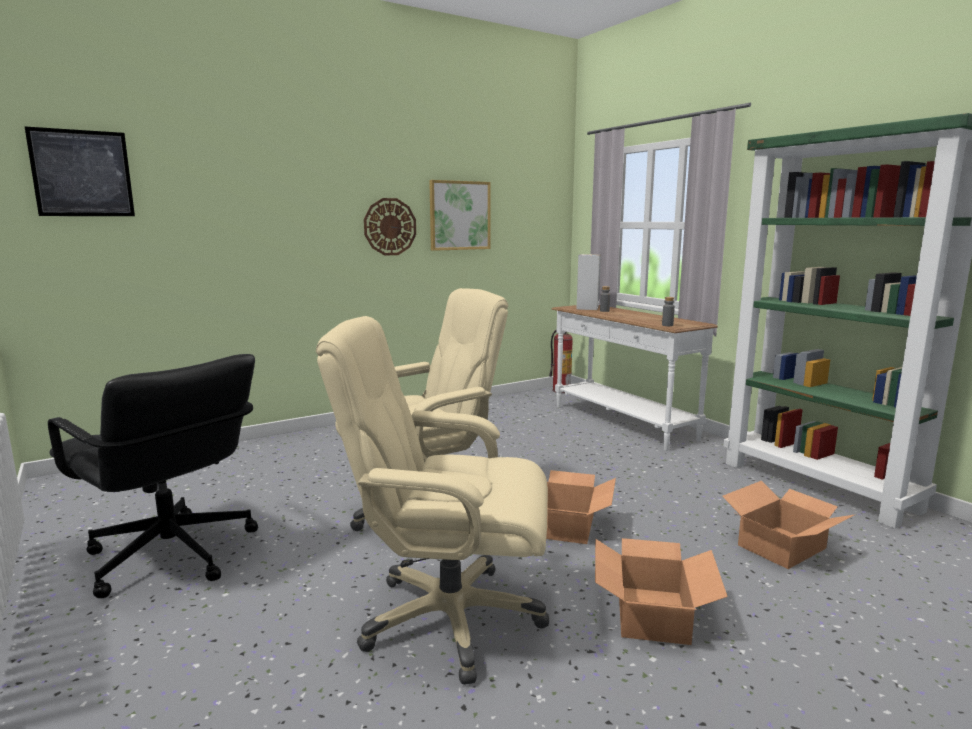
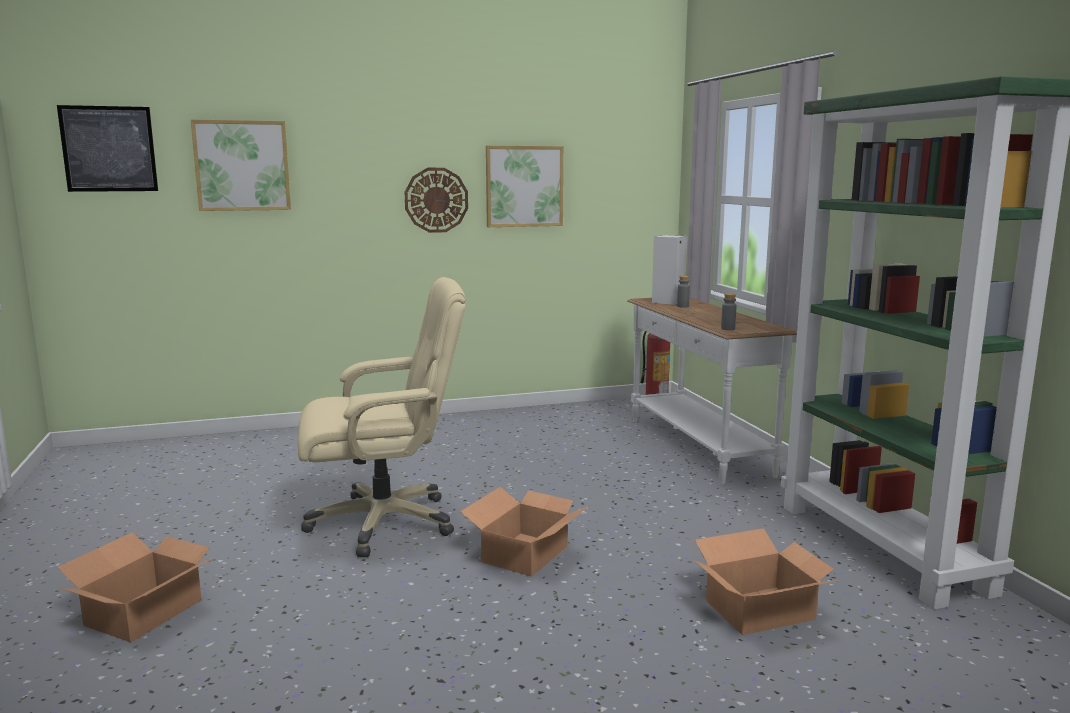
camera: 15 degrees right, 0 degrees up
(171, 556) = (124, 534): black office chair -> none
(217, 193) = (242, 165): none -> picture
(449, 618) = (328, 628): beige office chair -> none
(651, 615) = (536, 657): cardboard box -> cardboard box (142, 613)

